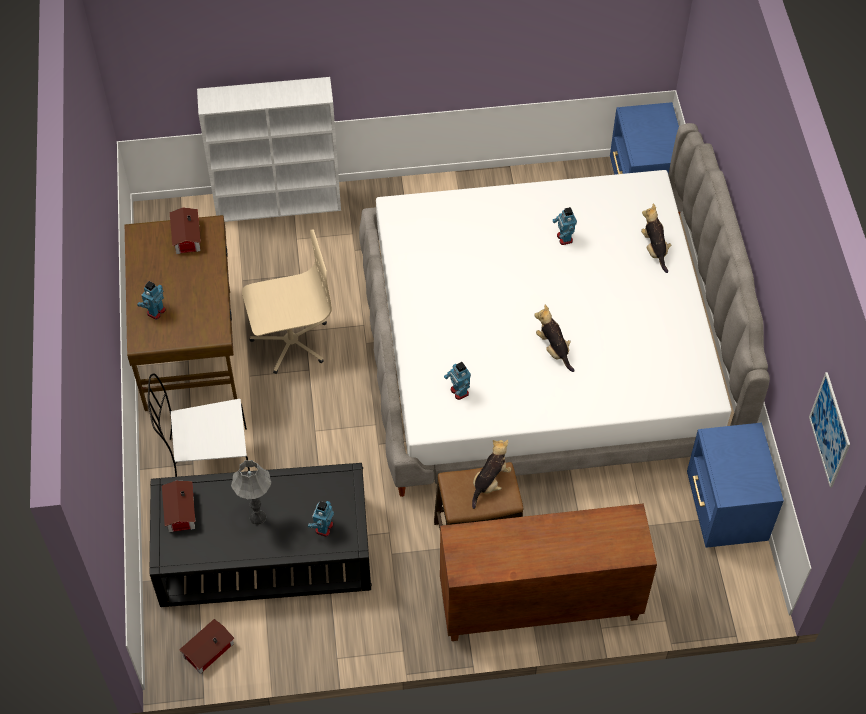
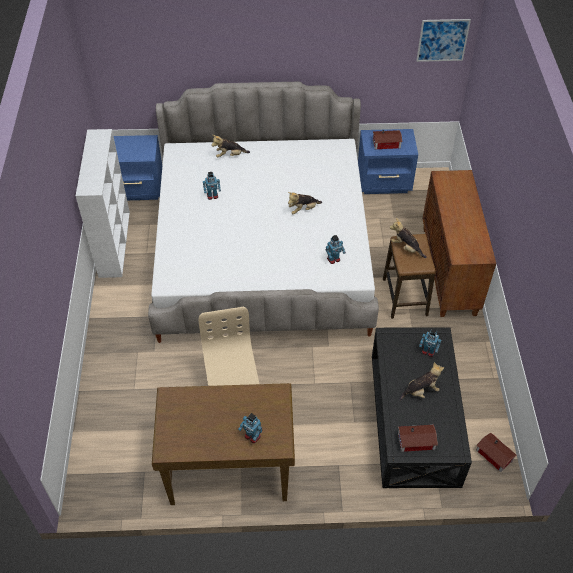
camera: 85 degrees left, 5 degrees down
(185, 237) = (177, 414): toy house -> toy house (387, 144)
(208, 463) = (338, 454): white chair -> none
(257, 517) = (421, 391): grey table lamp -> plush toy
(279, 203) = (94, 399): white bookcase -> white bookcase (114, 243)

